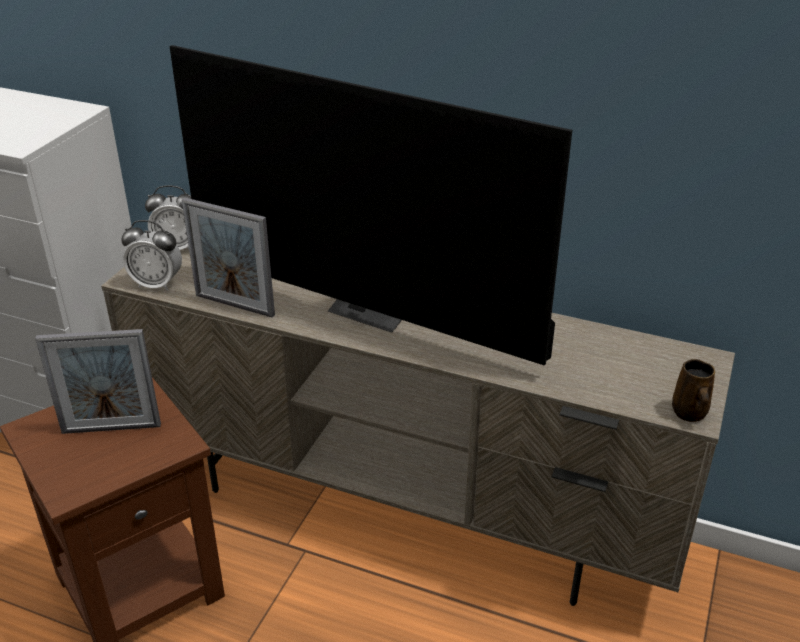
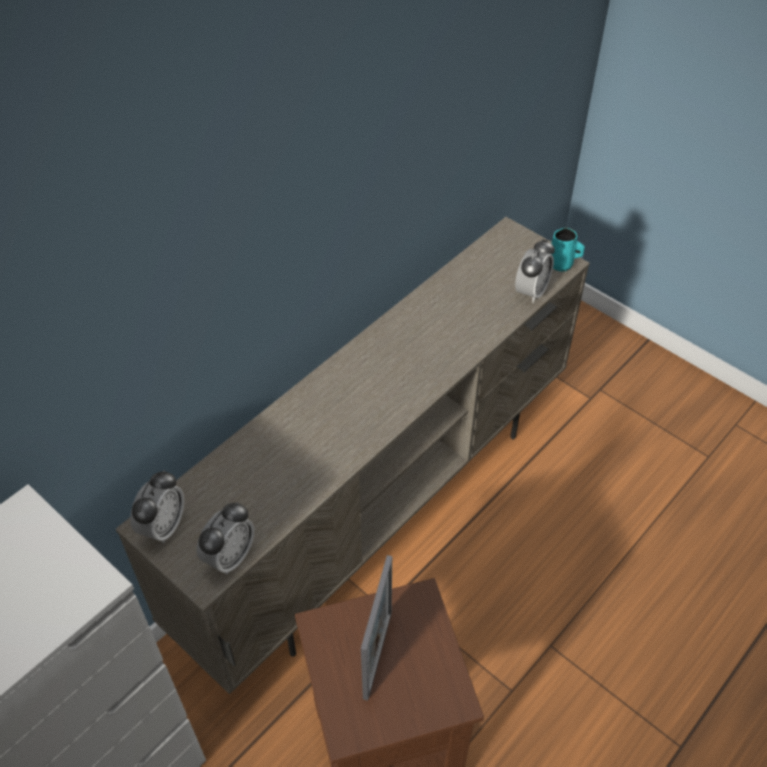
camera: 70 degrees left, 15 degrees up
(234, 305) = (302, 496): picture frame -> none
(373, 309) = (359, 396): television -> none
(617, 396) = (531, 291): none -> alarm clock
(689, 413) = (561, 264): brown mug -> turquoise mug

